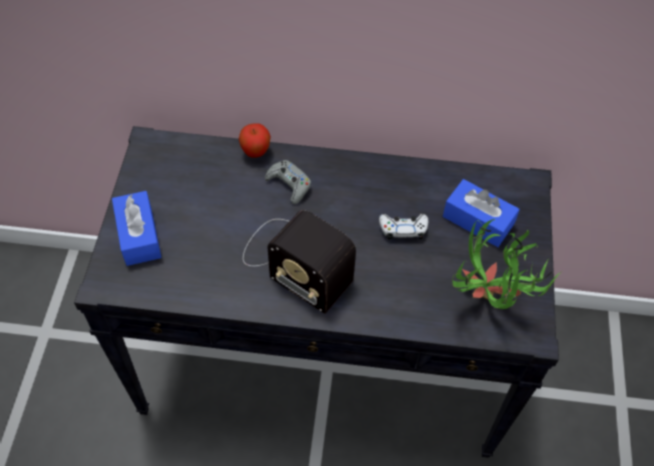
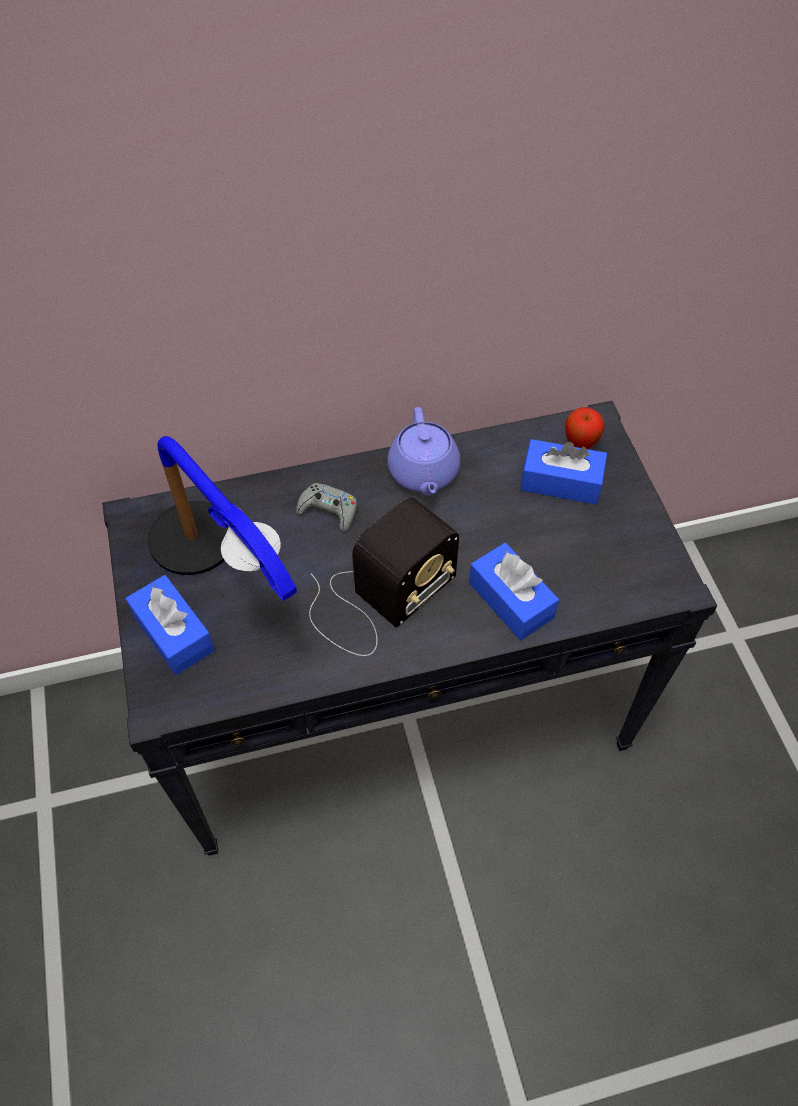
camera: 20 degrees left, 0 degrees up
(190, 202) = (219, 571): none -> table lamp
(255, 152) = (270, 486): apple -> apple (580, 444)
(294, 261) = (377, 599): radio -> radio turned 60 degrees counterclockwise
(373, 179) = (423, 473): none -> purple teapot
(394, 297) = (511, 600): none -> blue tissue box
(403, 229) = (483, 519): white game controller -> none
(487, 304) = (614, 571): potted plant -> none

